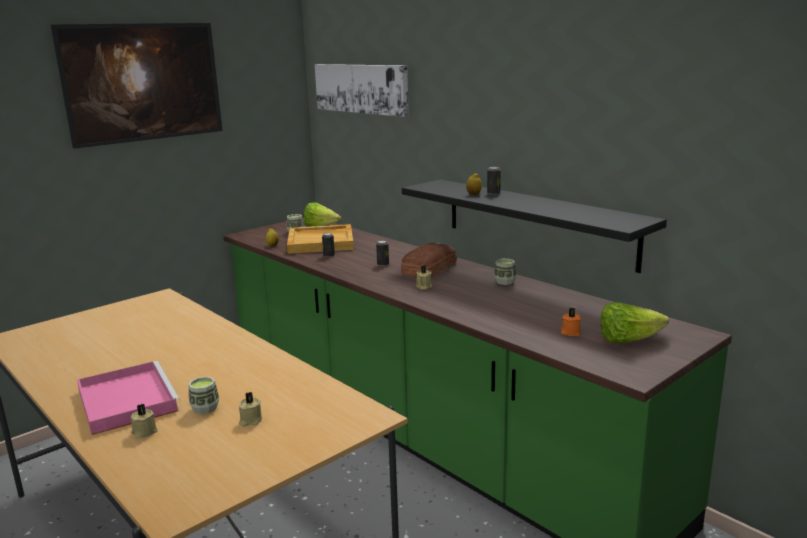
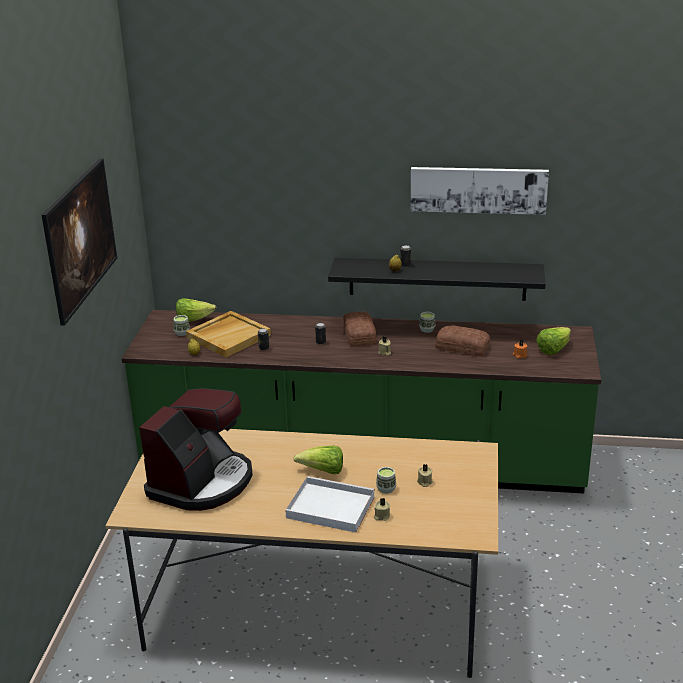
camera: 40 degrees left, 10 degrees up
(99, 336) = (202, 482): none -> coffee machine
(126, 400) = (328, 507): pink tray -> white tray
(192, 368) = (323, 471): none -> lettuce
(361, 88) = (229, 186): picture -> picture (478, 189)
(514, 305) = (462, 346): none -> bread

